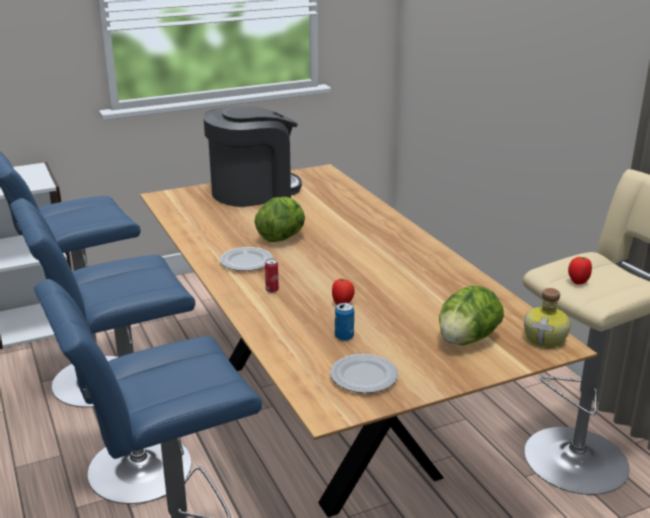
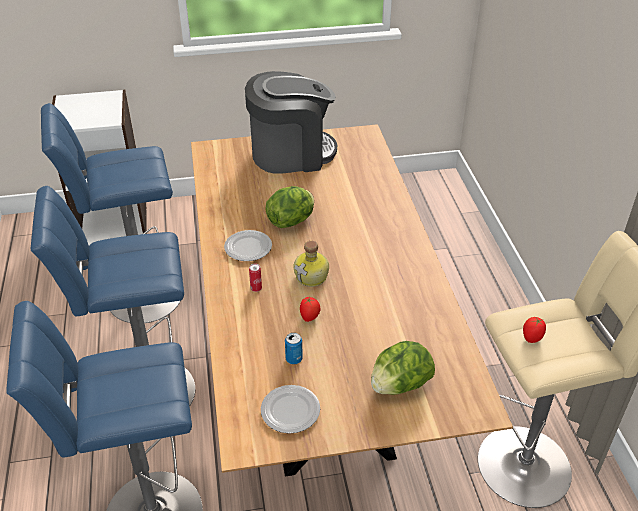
camera: 15 degrees right, 15 degrees up
(546, 338) = (473, 398): bottle -> bottle (312, 277)

